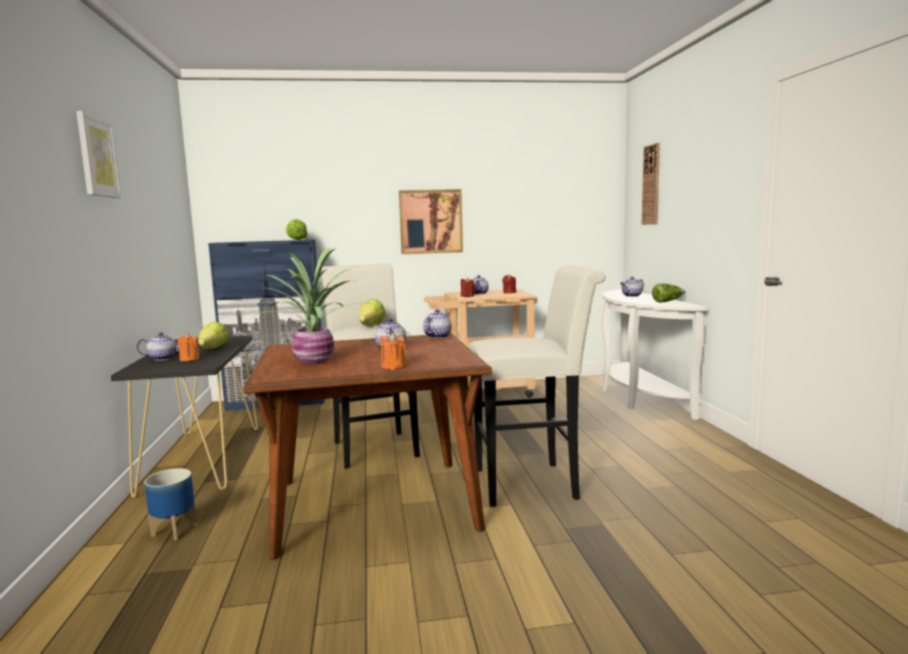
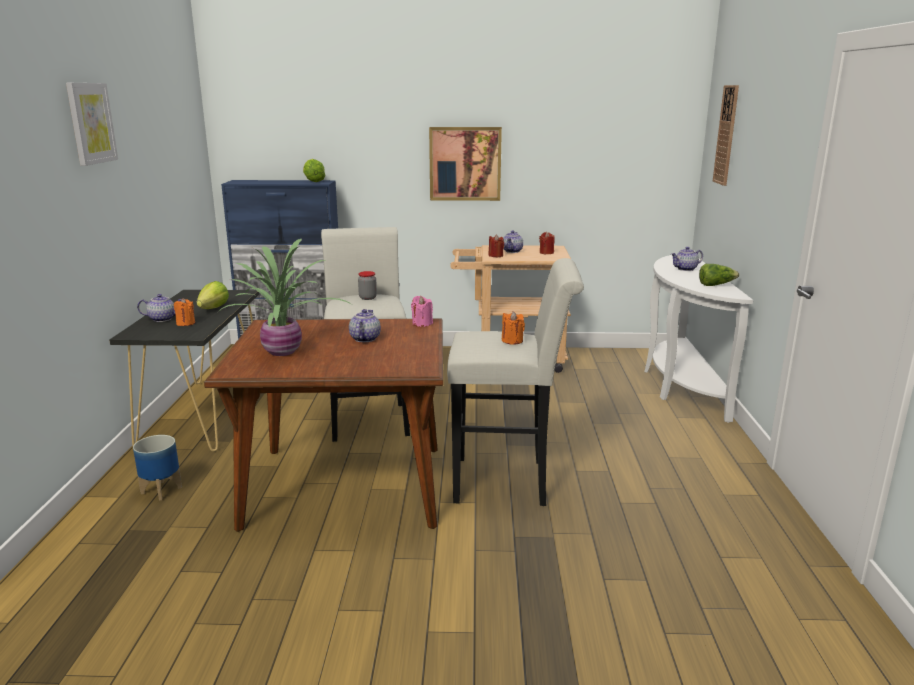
camera: 10 degrees right, 10 degrees up
(371, 326) = (367, 298): lettuce -> jar
(393, 367) = (349, 369): orange candle -> orange candle (512, 341)
(437, 336) = (422, 323): teapot -> pink candle

